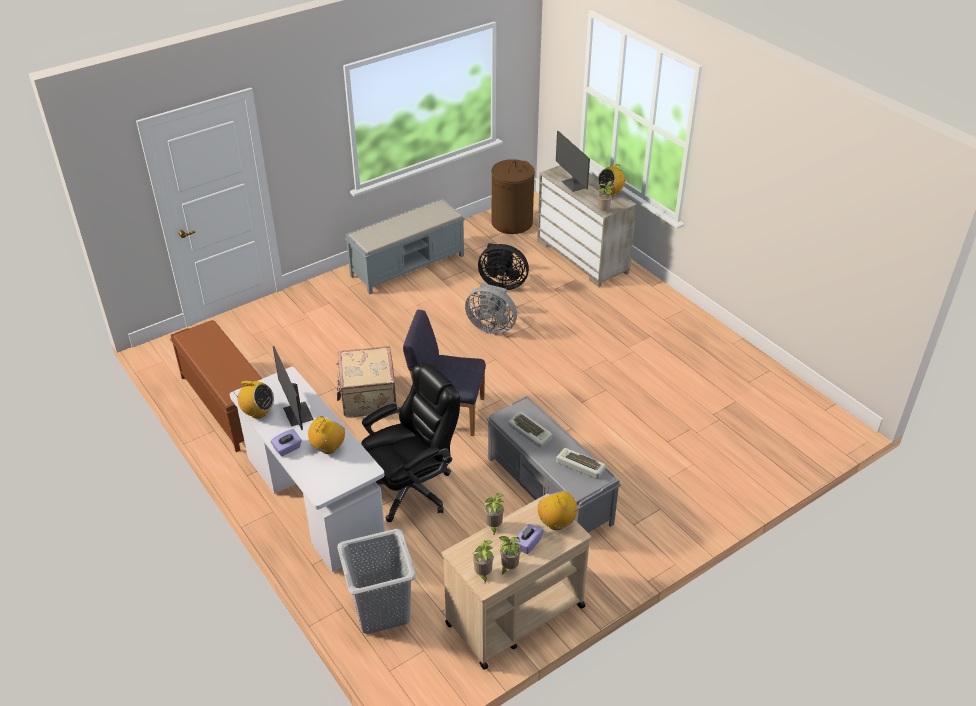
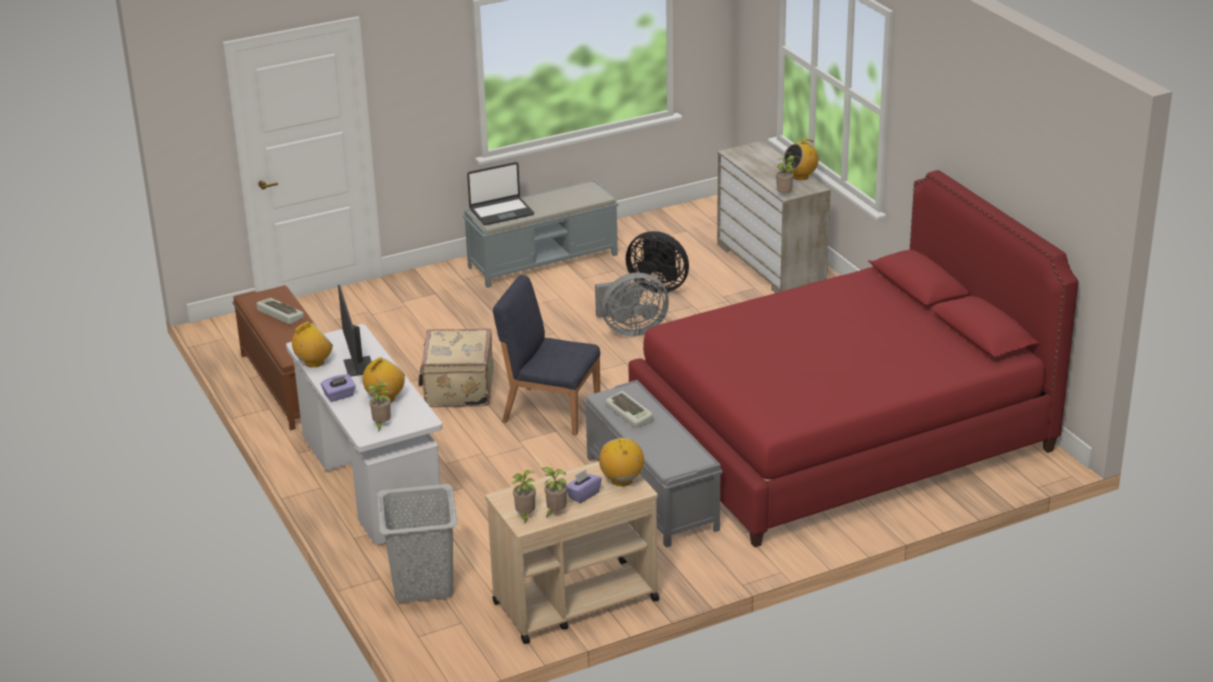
camera: 10 degrees right, 10 degrees down
(258, 412) = (314, 362): radio -> radio turned 60 degrees counterclockwise
(376, 234) = (501, 212): none -> laptop
(412, 488) = (488, 479): black office chair -> none
(491, 326) = (631, 330): grey fan -> grey fan turned 45 degrees counterclockwise
(493, 526) = (550, 478): potted plant -> potted plant (381, 425)
(512, 223) = (690, 223): brown laundry basket -> none
(574, 184) = (757, 165): monitor -> none
(579, 466) = (677, 448): keyboard -> keyboard (279, 314)
(681, 417) = (840, 435): none -> red bed

